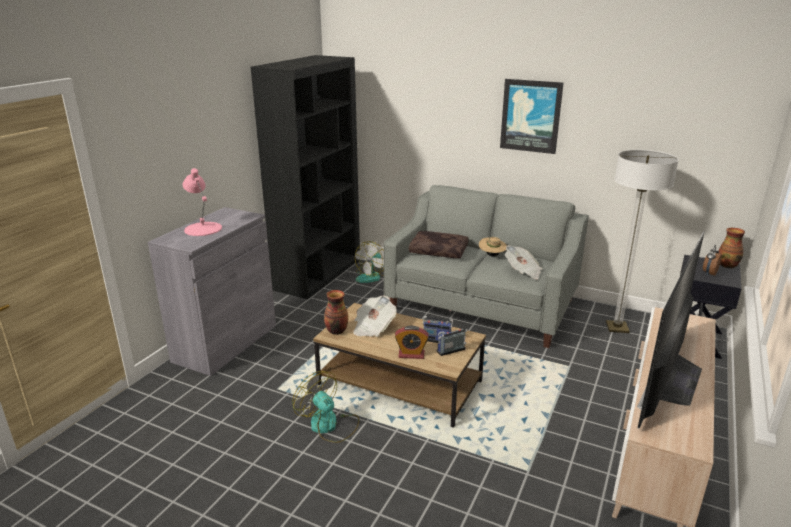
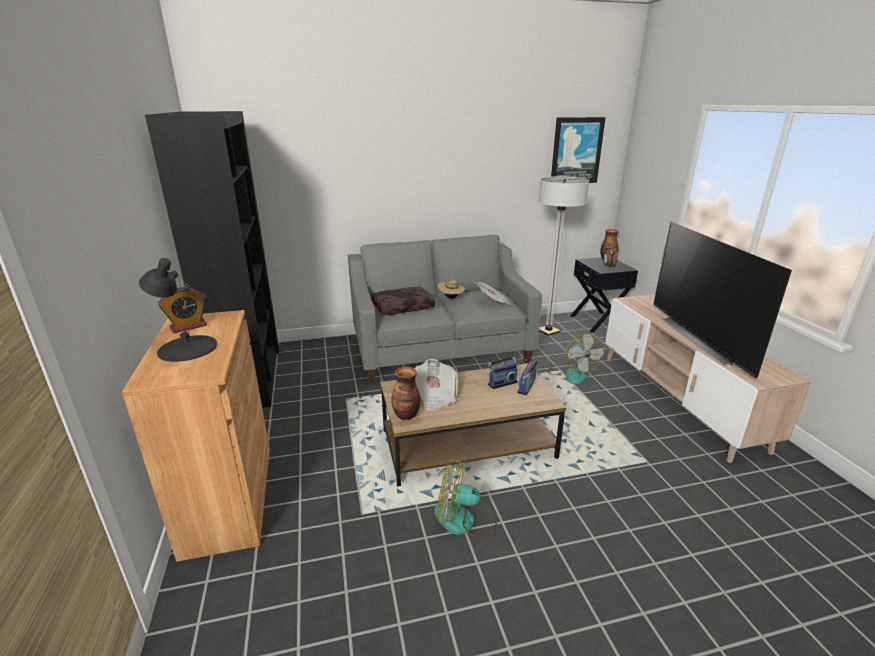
camera: 40 degrees left, 0 degrees up
(203, 228) = (187, 348): pink table lamp -> black table lamp
(225, 343) = (229, 497): grey cabinet -> brown cabinet
(371, 276) = (310, 360): fan -> fan (572, 373)
(411, 354) = (503, 405): alarm clock -> alarm clock (188, 326)
(530, 116) = (443, 161): picture -> picture (576, 151)

